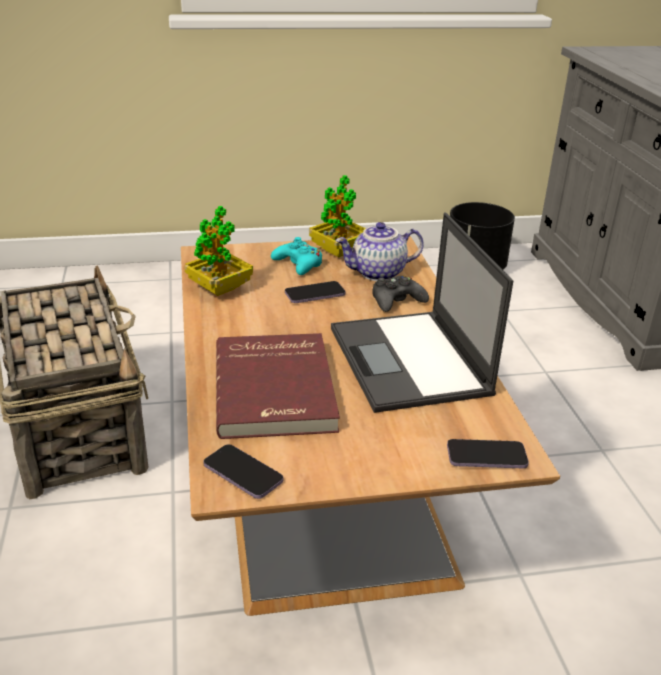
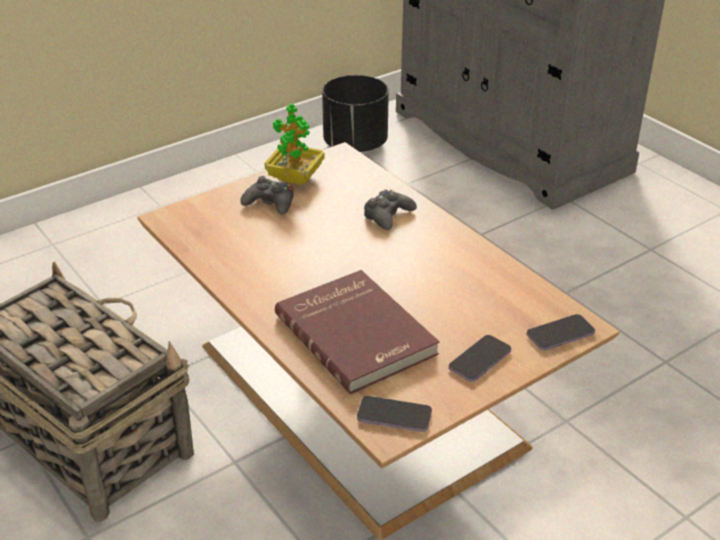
camera: 25 degrees left, 5 degrees up
(219, 288) = (219, 251): potted plant -> none
(298, 264) = (270, 203): turquoise game controller -> black game controller
(315, 294) = (312, 231): phone -> phone (480, 360)
(378, 273) = (349, 192): teapot -> none
(410, 361) = (443, 271): laptop -> none

